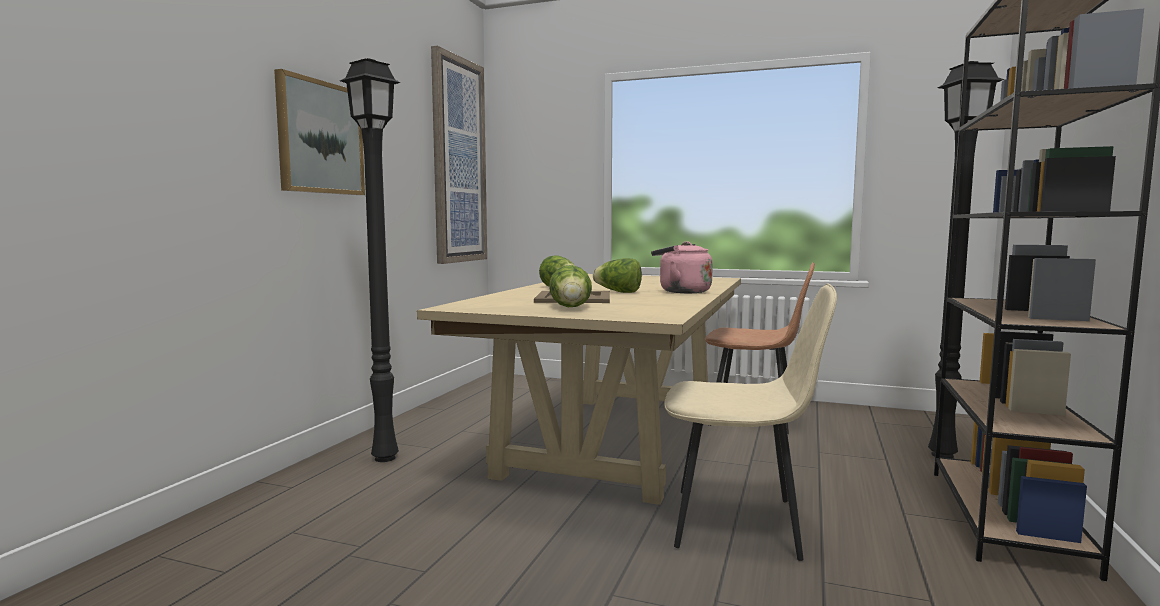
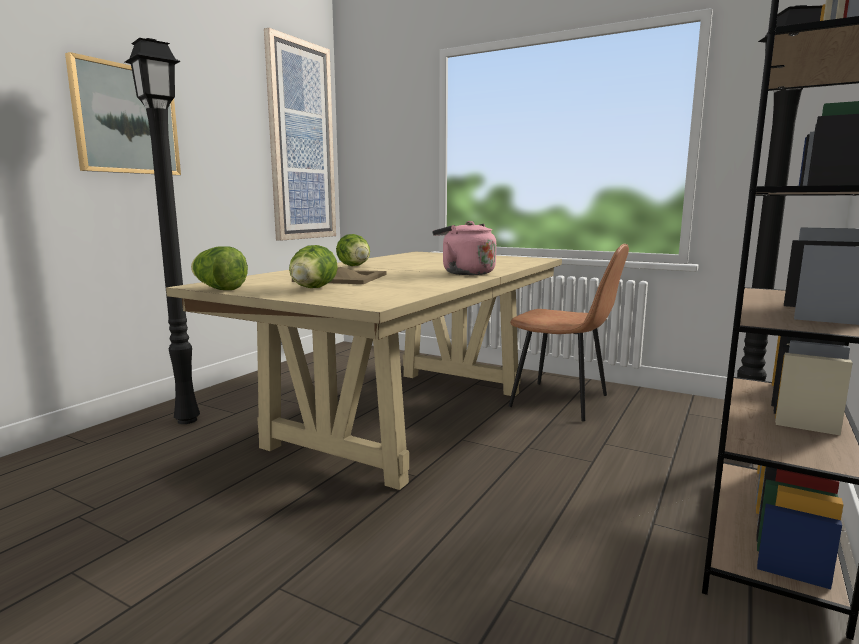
camera: 10 degrees right, 5 degrees up
(618, 292) = (400, 272): lettuce -> lettuce (219, 289)
(740, 523) = (465, 519): beige chair -> none

